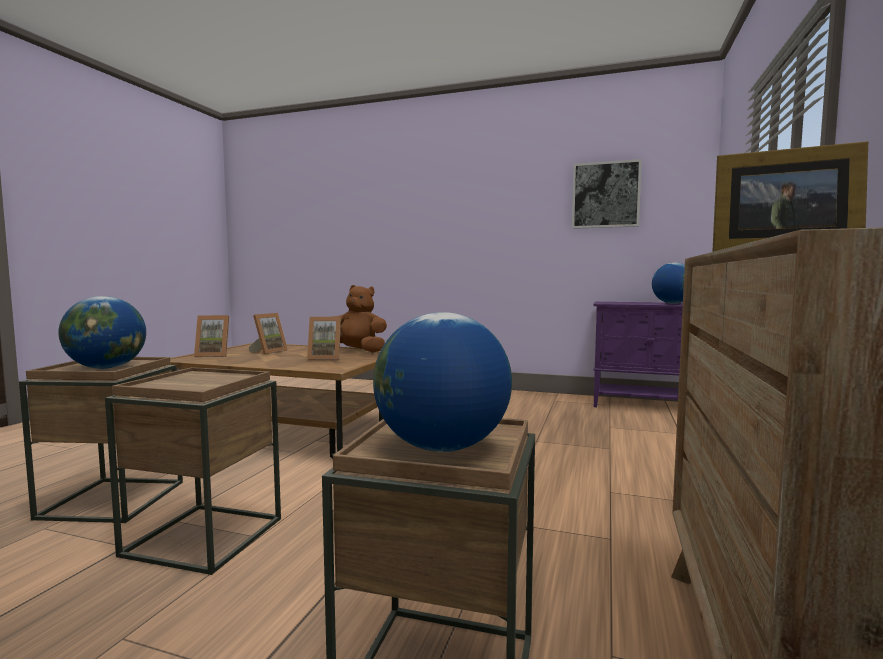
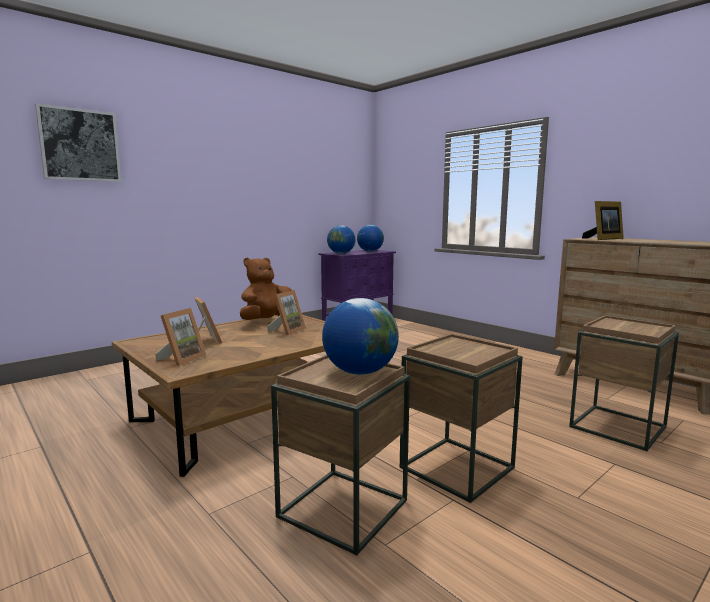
camera: 60 degrees left, 5 degrees up
(442, 447) = (639, 328): globe -> globe (341, 253)
(605, 195) = (320, 173): picture -> picture (80, 145)

